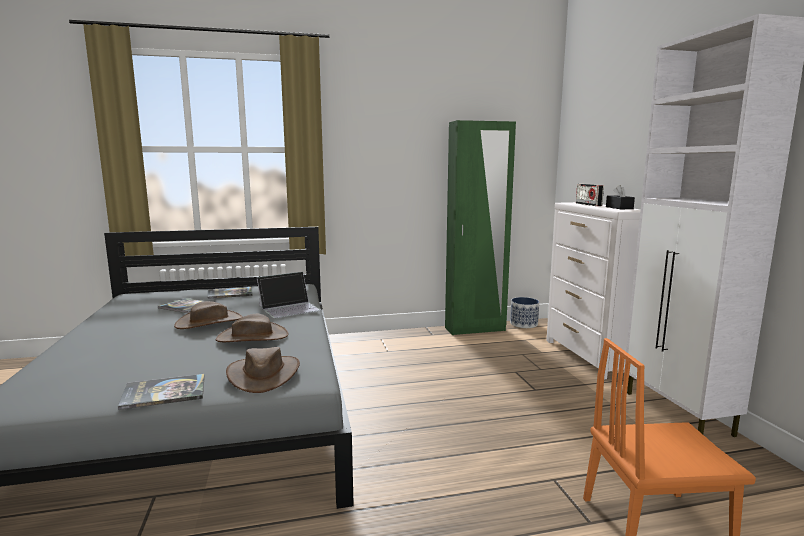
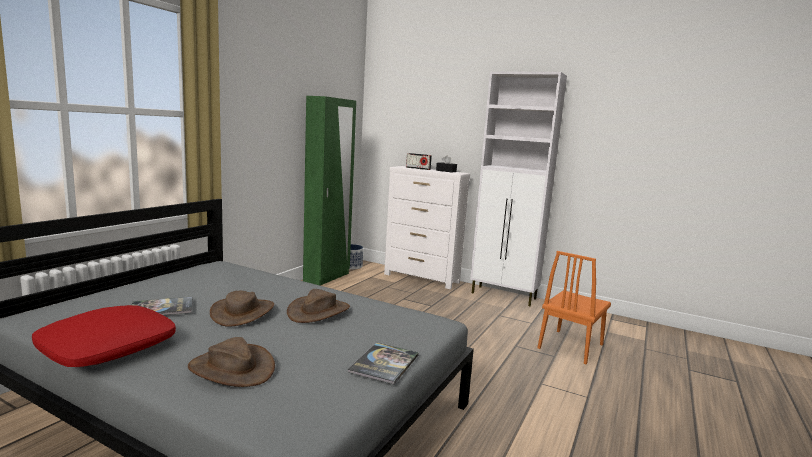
camera: 50 degrees left, 0 degrees up
(106, 321) = (108, 347): none -> red pillow
(230, 293) = (168, 286): book -> none
(263, 374) = (405, 329): brown hat -> brown hat (231, 368)
(289, 308) = (277, 283): laptop -> none

